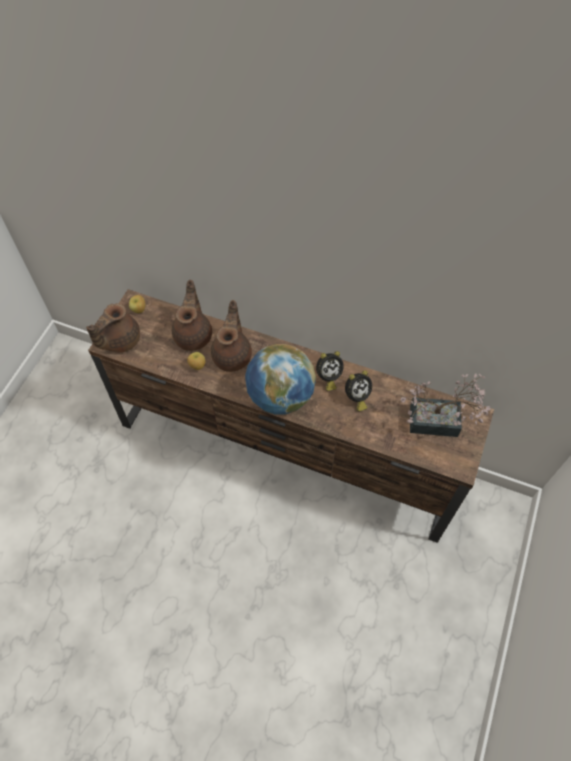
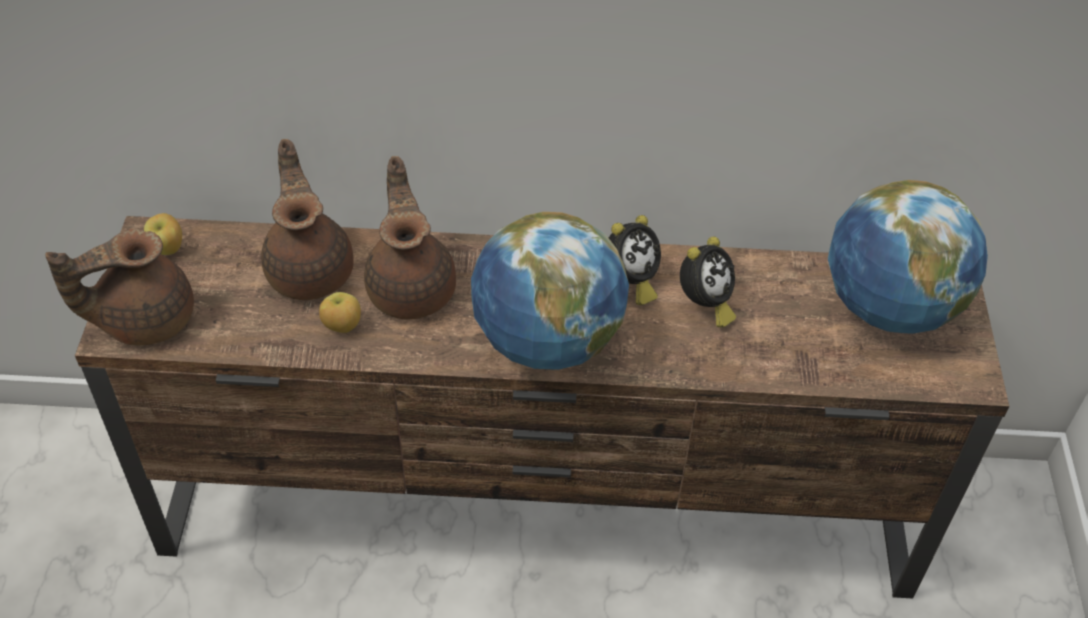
camera: 20 degrees left, 10 degrees down
(119, 340) = (143, 319): brown teapot -> brown teapot turned 45 degrees clockwise
(440, 422) = (888, 308): potted plant -> globe

